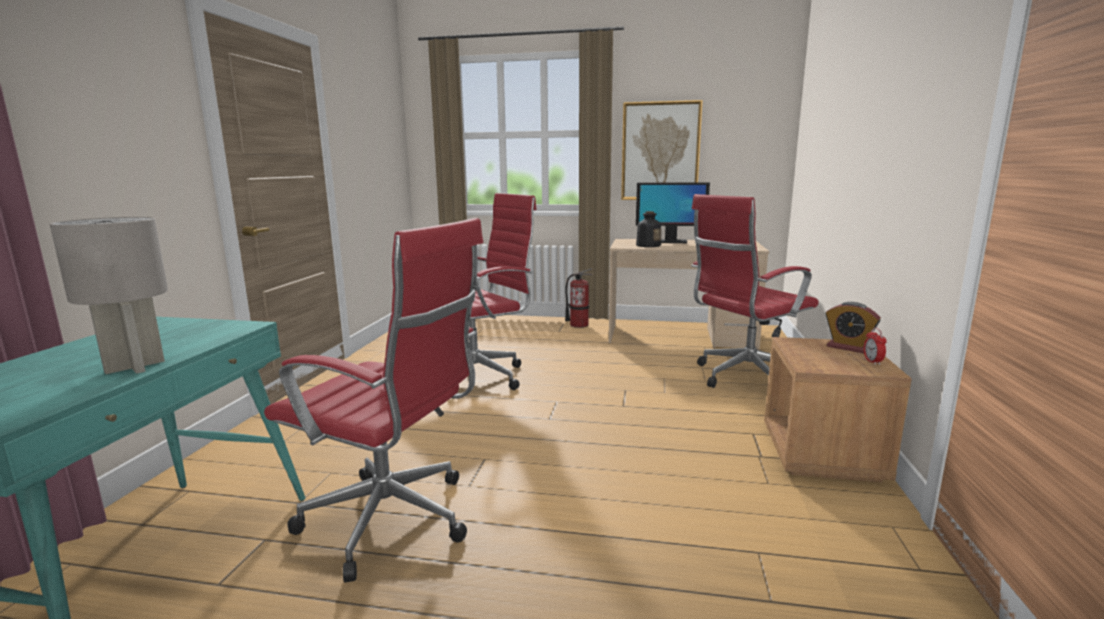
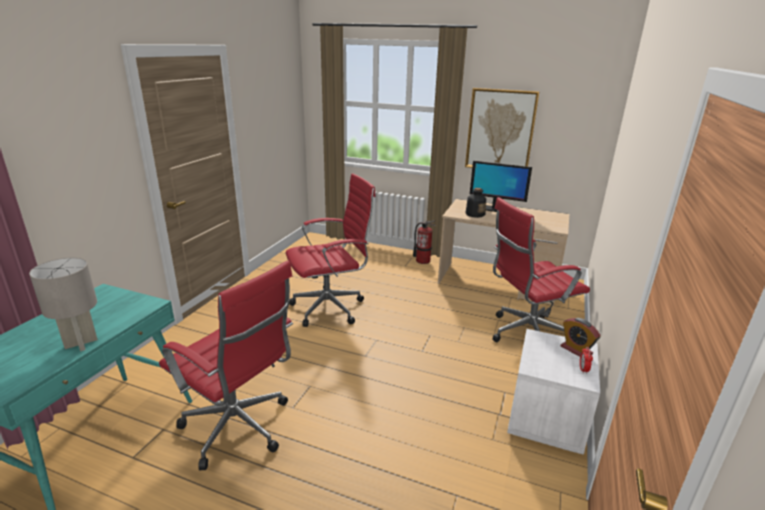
camera: 10 degrees right, 10 degrees up
(822, 454) = (546, 420): brown nightstand -> white nightstand

